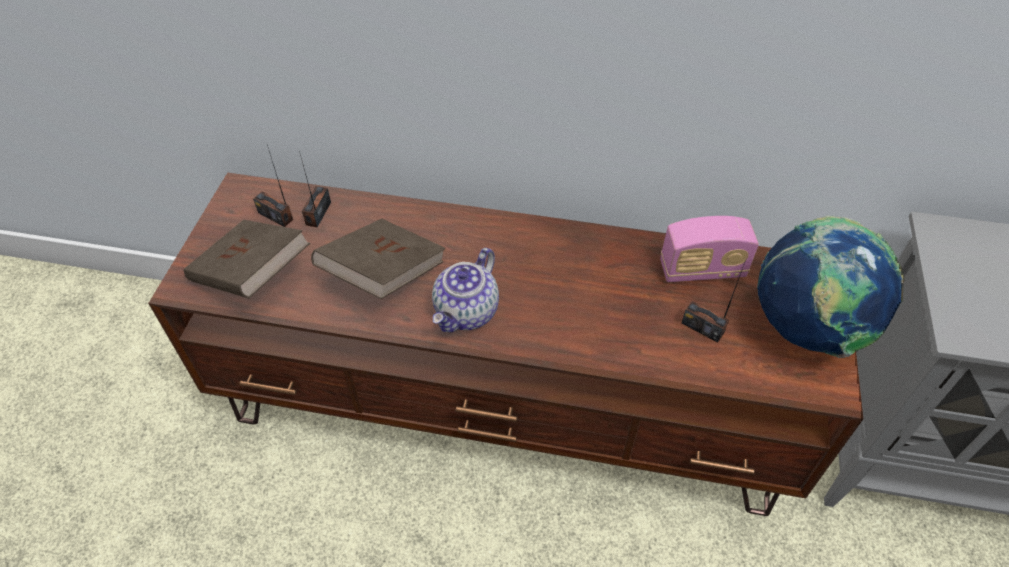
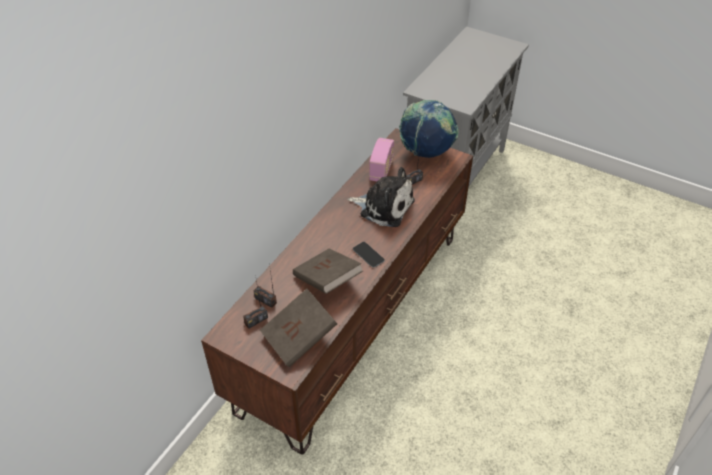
camera: 70 degrees left, 5 degrees down
(467, 312) = (368, 255): teapot -> phone
(603, 301) = (384, 206): none -> plush toy

